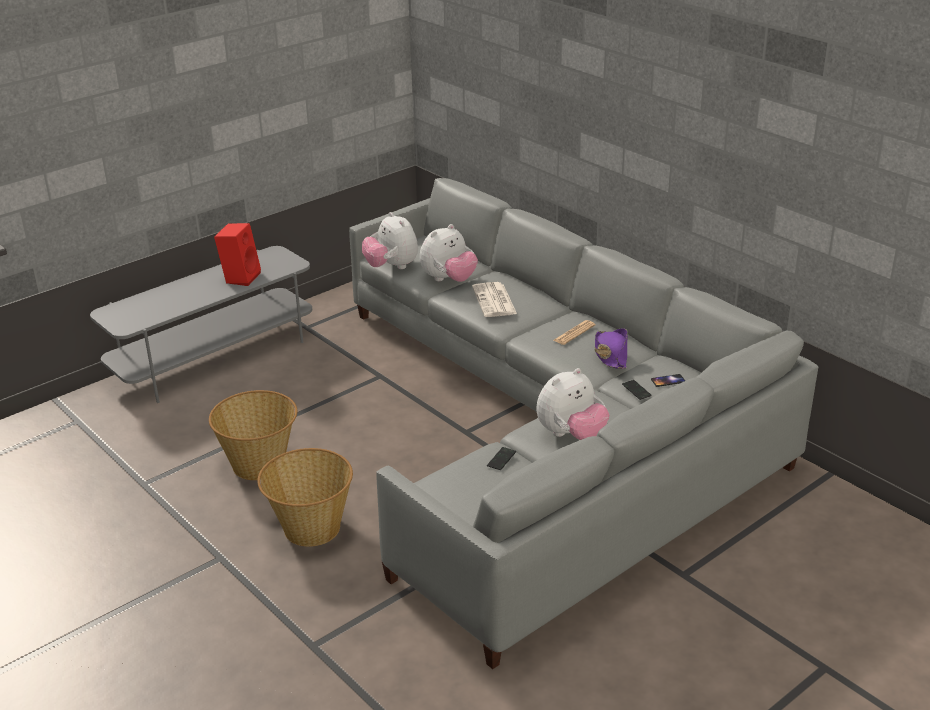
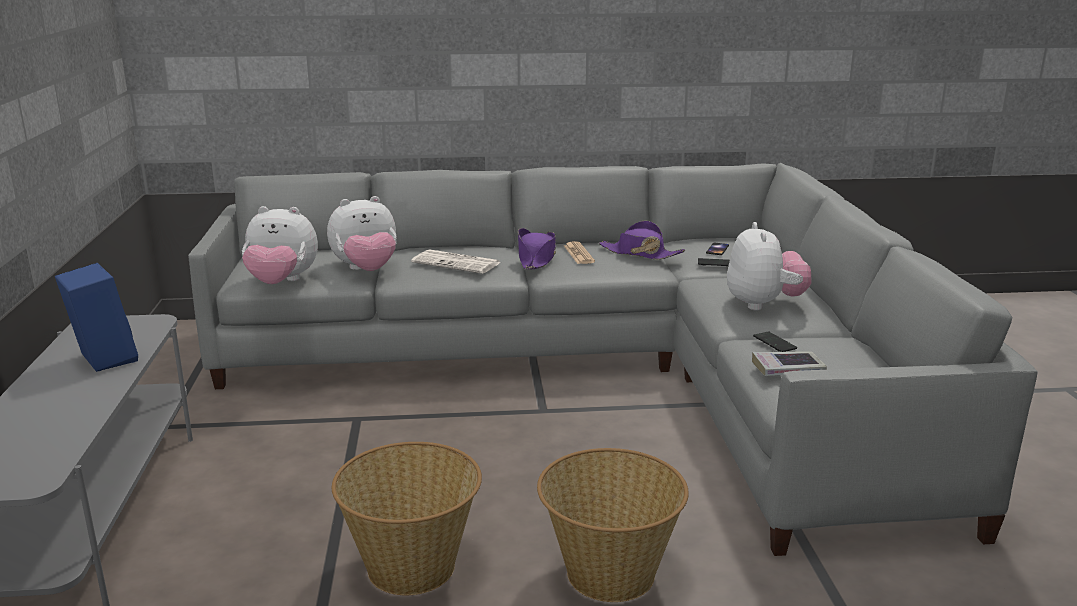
camera: 55 degrees left, 10 degrees down
(240, 277) = (102, 359): red speaker -> blue speaker
(448, 280) = (366, 270): plush toy -> plush toy turned 75 degrees clockwise
(460, 476) = (788, 369): none -> book
(545, 322) = (536, 258): none -> purple hat

